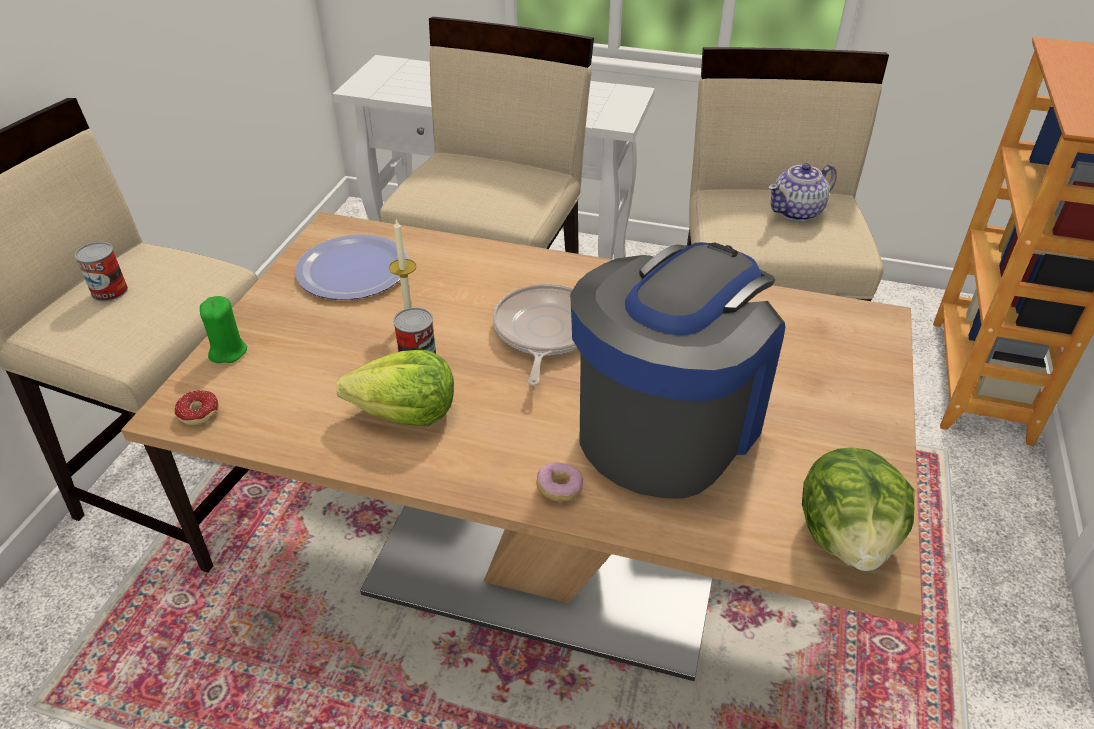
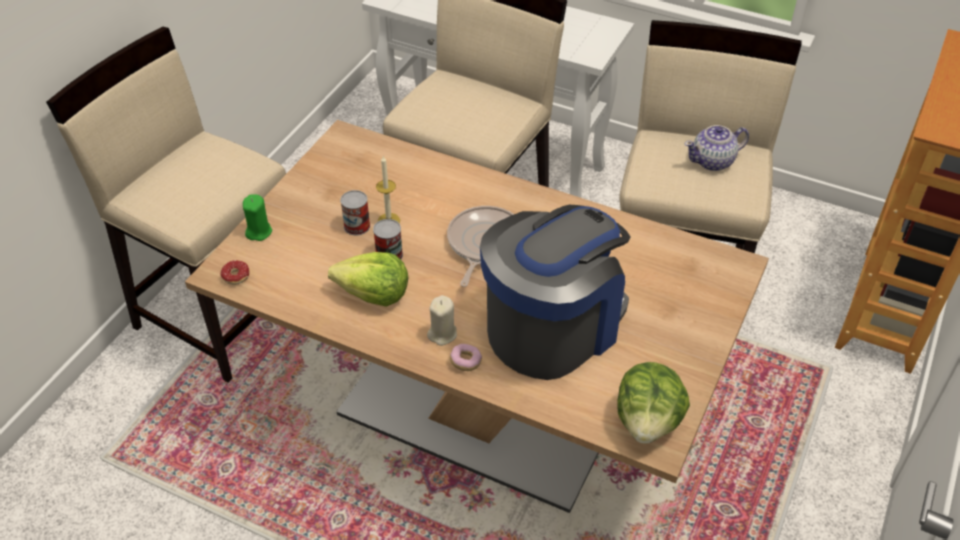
camera: 10 degrees right, 5 degrees up
(109, 291) = (180, 172): can -> can (357, 226)
(353, 269) = (355, 174): plate -> none
(516, 454) = (442, 334): none -> beige candle

